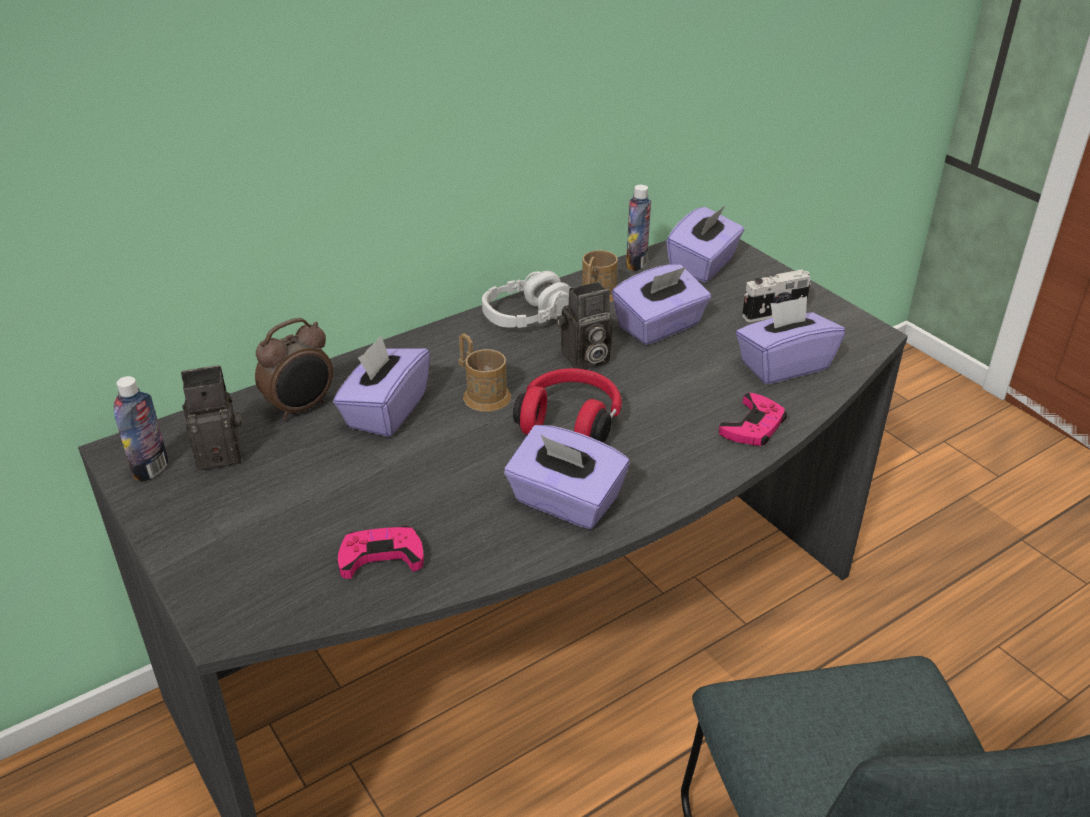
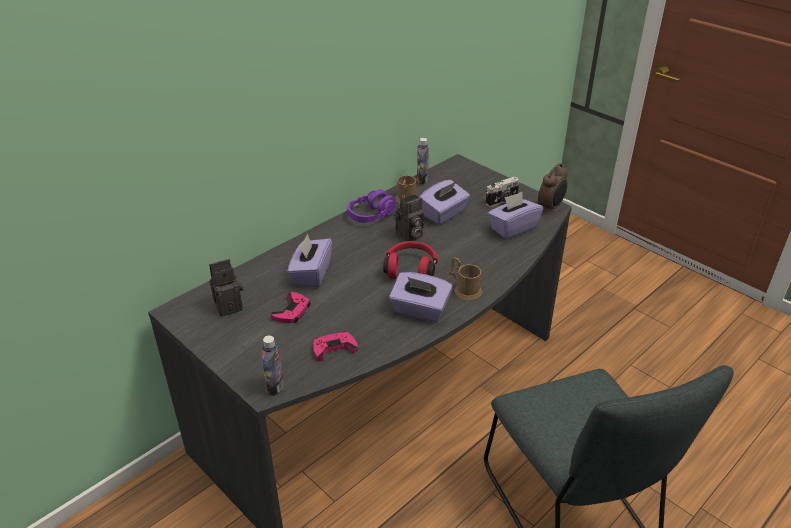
camera: 10 degrees left, 0 degrees up
(151, 469) = (194, 318): bottle -> bottle (275, 387)
(301, 408) = (265, 277): alarm clock -> alarm clock (551, 208)
(482, 393) = (360, 259): brown mug -> brown mug (464, 289)
(527, 316) = (371, 215): grey headphones -> purple headphones
(703, 265) = (458, 178): purple tissue box -> none
(753, 426) = (504, 261): pink game controller -> pink game controller (292, 311)

